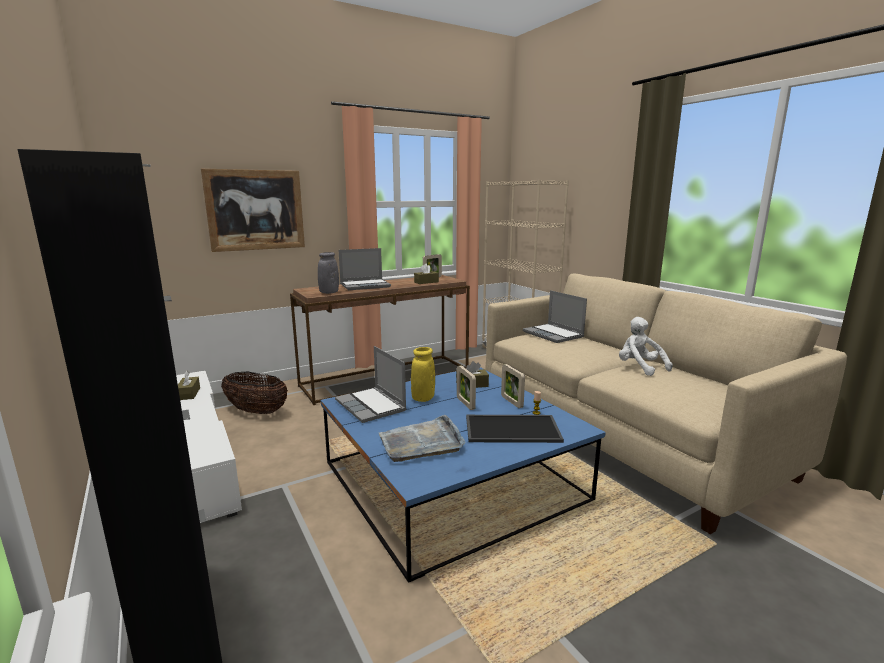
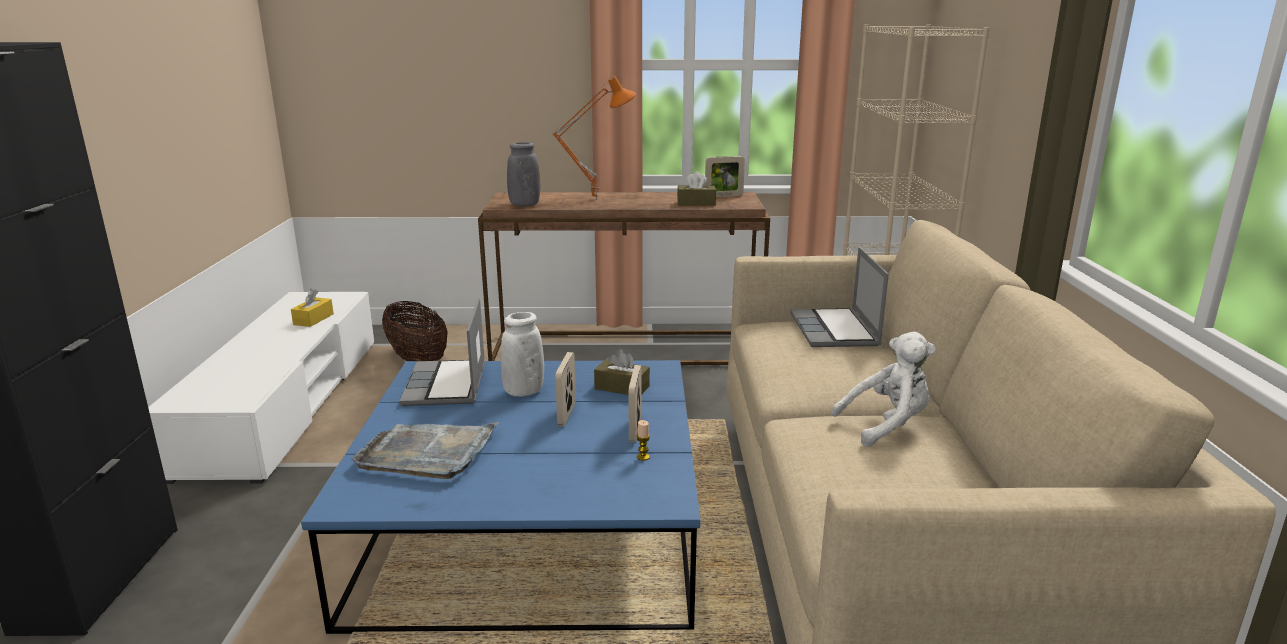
camera: 30 degrees right, 5 degrees up
(188, 394) = (313, 319): brown tissue box -> yellow tissue box
(255, 210) = (459, 71): picture -> none
(365, 286) = (595, 199): laptop -> orange table lamp
(423, 398) = (524, 391): yellow vase -> white vase
(513, 428) = (571, 470): tray -> none
(639, 367) = (886, 426): white plush toy -> white plush toy turned 75 degrees clockwise

